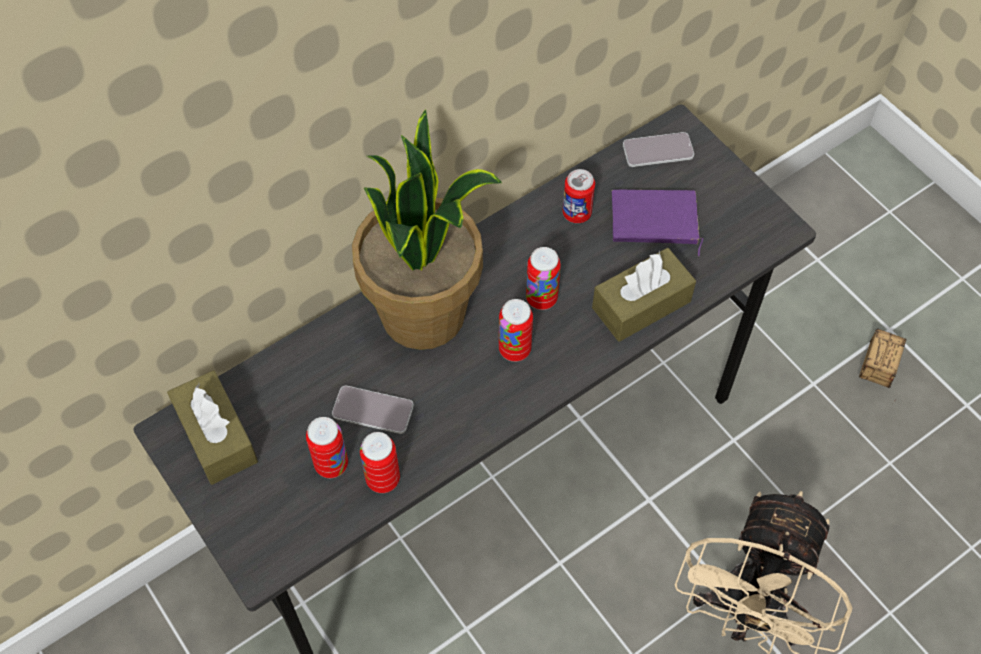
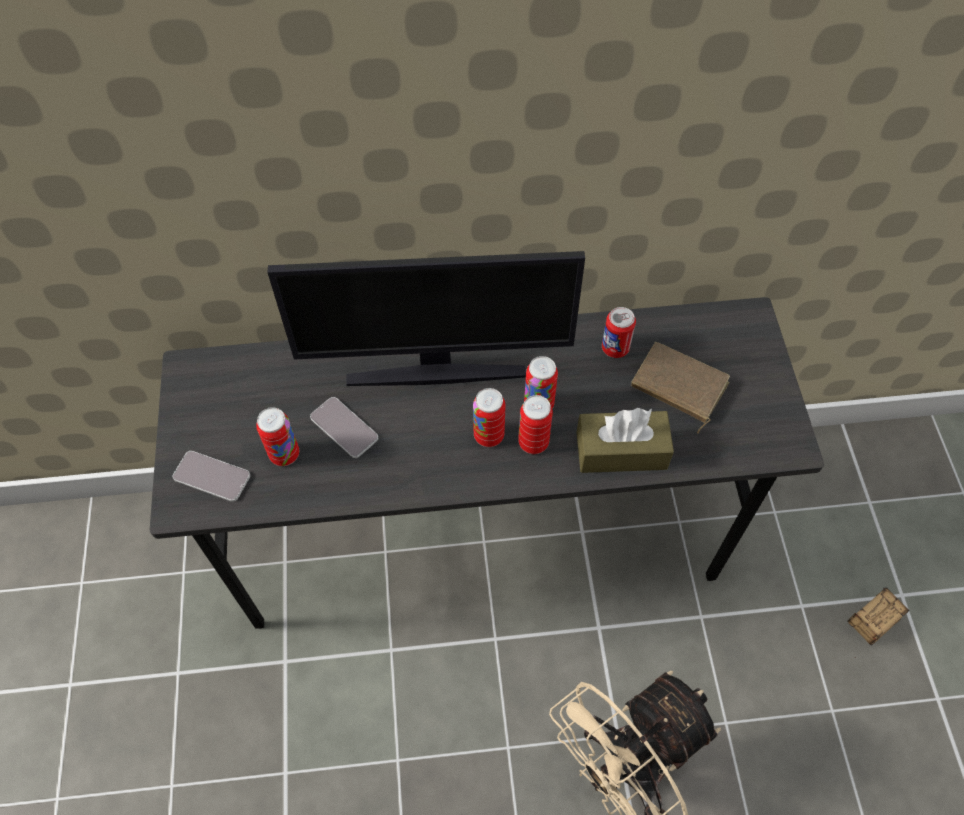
camera: 30 degrees right, 0 degrees up
(216, 436) = (217, 388): brown tissue box -> none
(383, 479) = (315, 487): can -> can (533, 442)
(425, 314) = (436, 371): potted plant -> monitor
(654, 223) = (677, 387): purple book -> brown book
(658, 151) = (721, 328): phone -> phone (212, 476)

